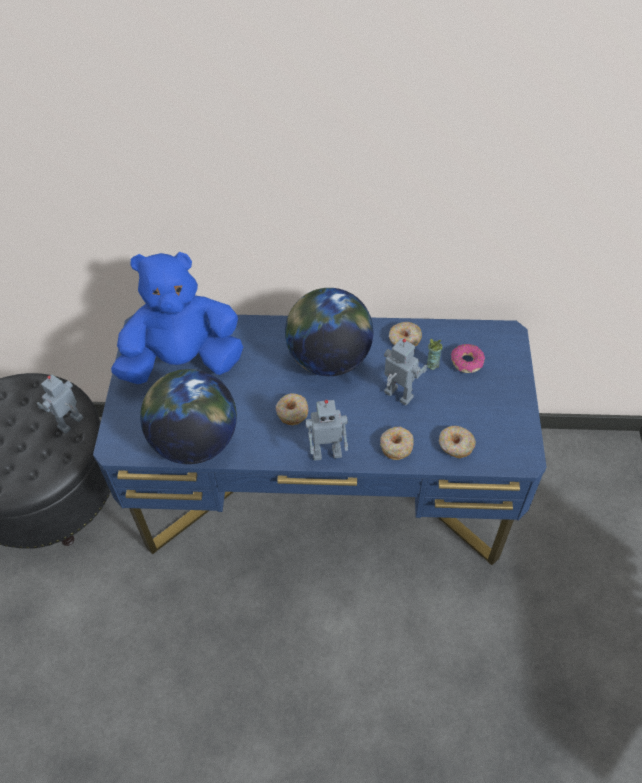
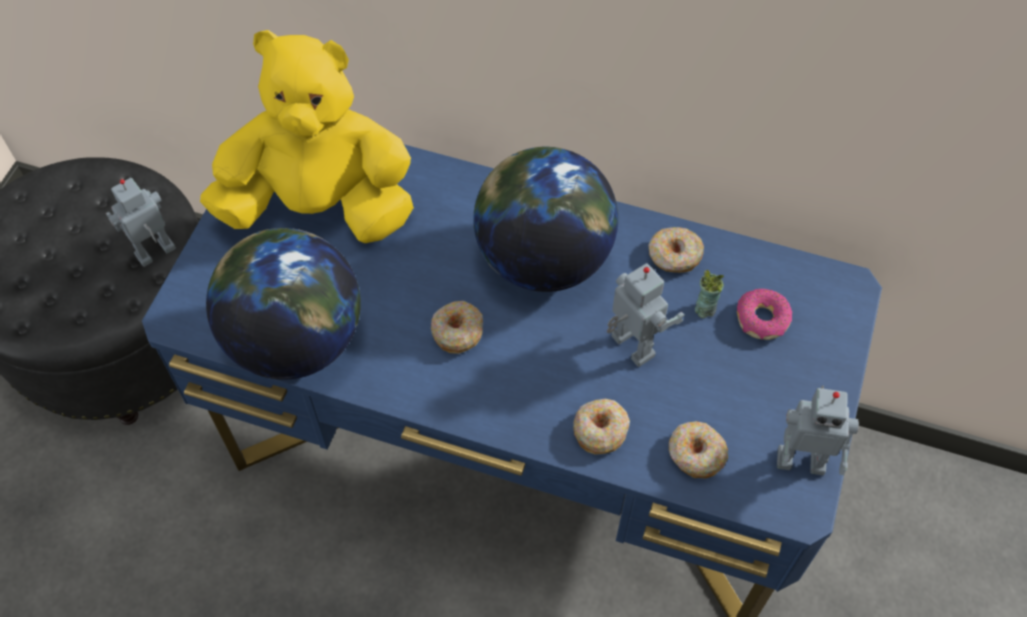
camera: 15 degrees right, 5 degrees up
(183, 361) = (321, 206): blue plush toy -> yellow plush toy
(326, 451) = (488, 410): toy robot -> toy robot (801, 459)

